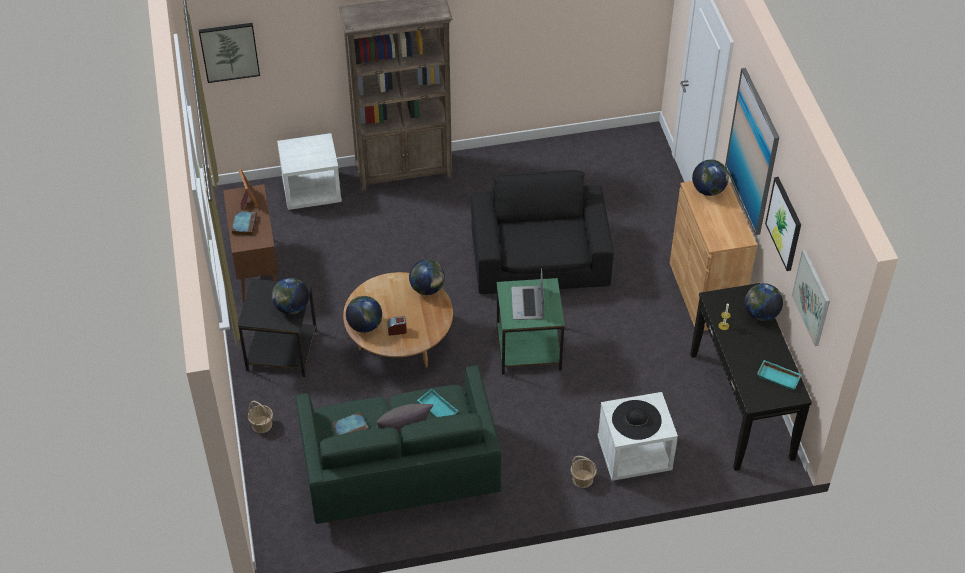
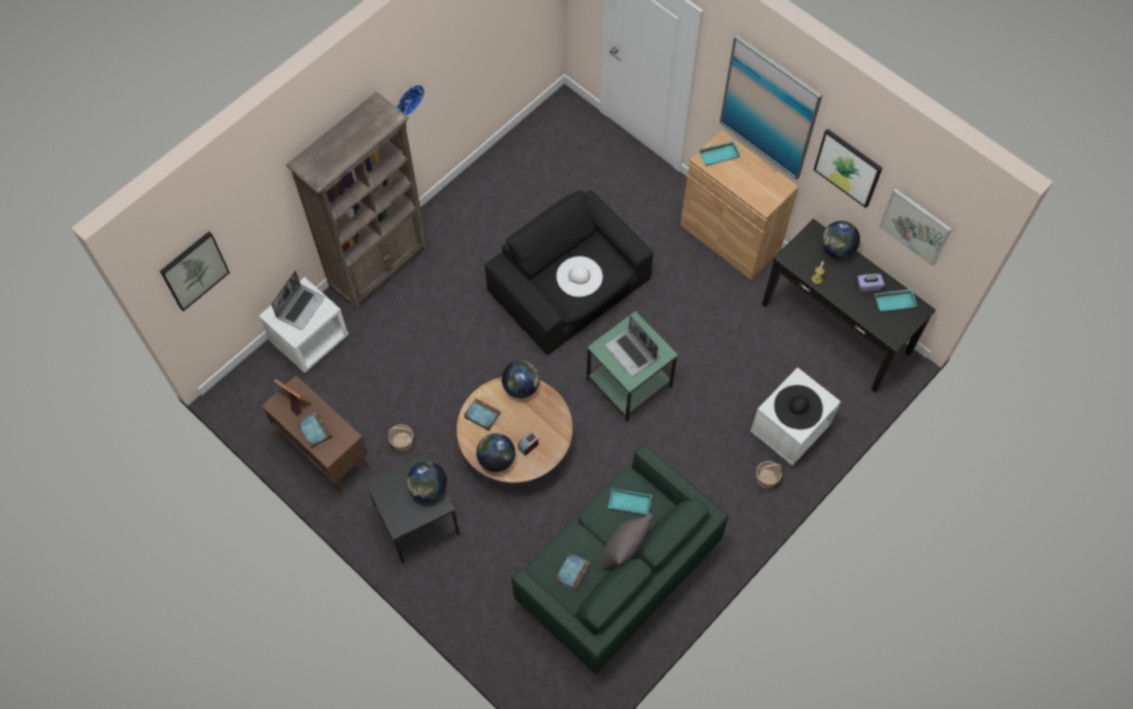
camera: 35 degrees left, 15 degrees up
(262, 424) = (460, 606): basket -> basket (402, 442)
(311, 150) = (300, 307): none -> laptop
(380, 291) = (481, 415): none -> book
(476, 22) = (407, 99): none -> wall clock
(539, 239) = (579, 276): none -> white hat
(708, 190) = (719, 154): globe -> turquoise tray
(765, 354) = (868, 286): none -> purple tissue box

